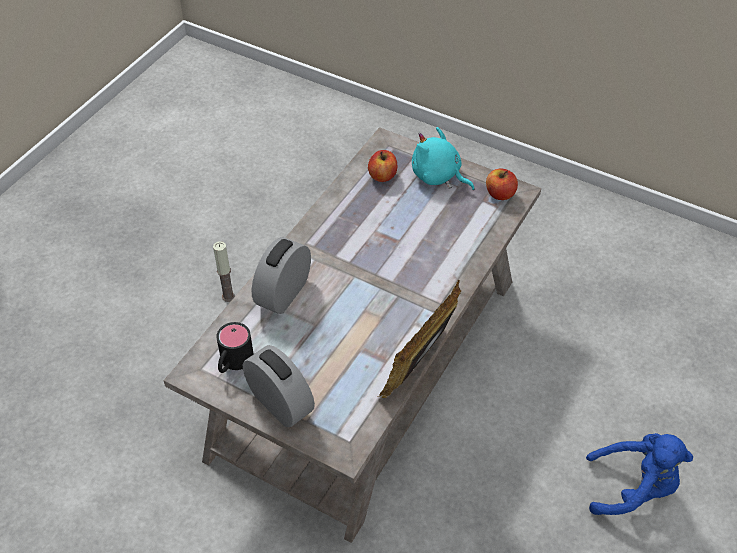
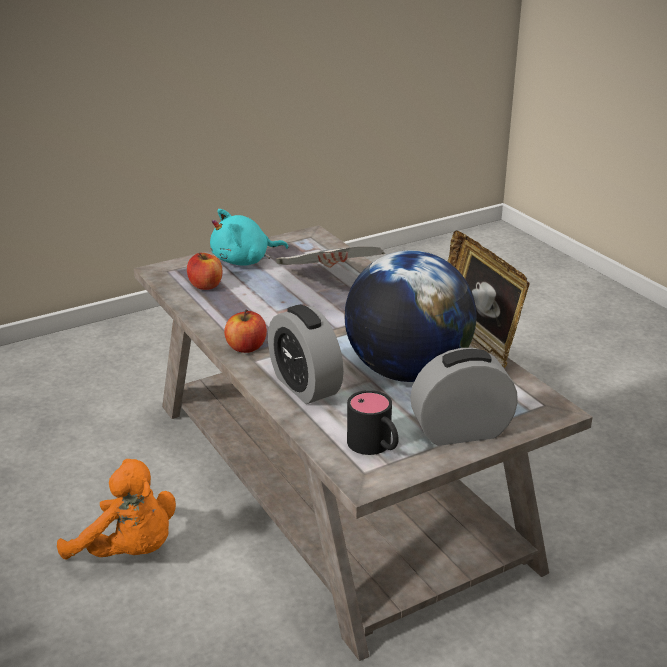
camera: 60 degrees left, 20 degrees down
(228, 296) = (129, 551): candle -> orange plush toy
(340, 341) = (407, 372): none -> globe
(440, 240) = (329, 284): none -> newspaper
(500, 194) = (304, 242): apple -> apple (246, 347)
(633, 488) = (586, 387): blue plush toy -> none

